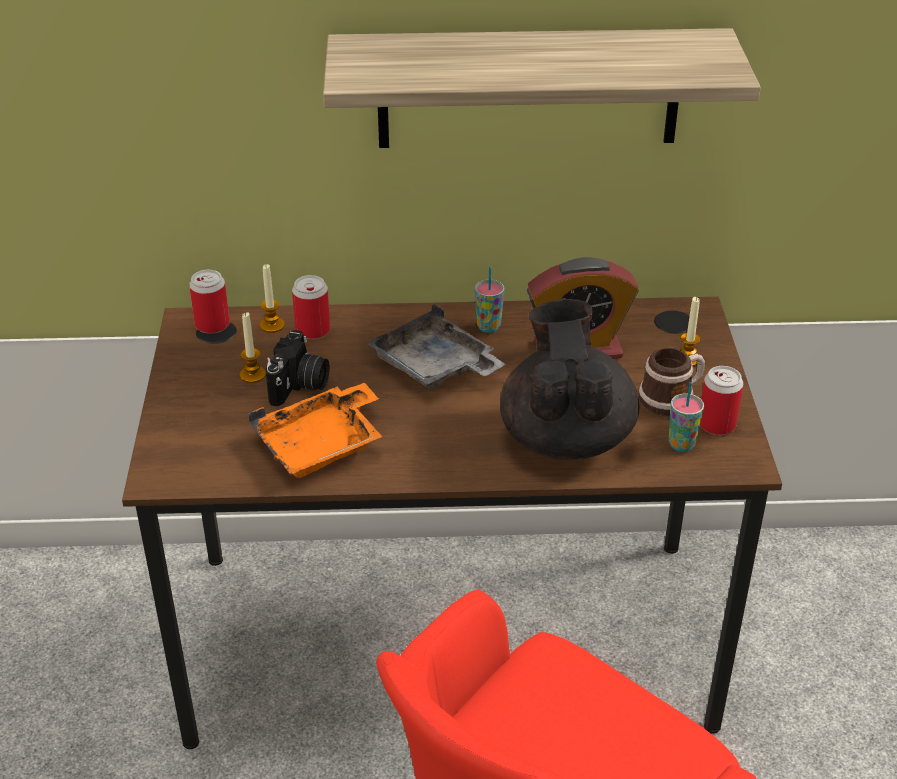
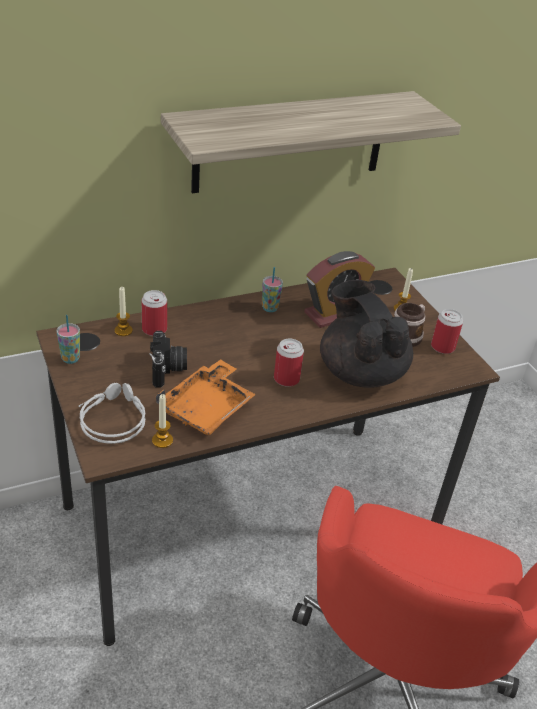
camera: 25 degrees left, 0 degrees up
(194, 434) = (112, 418): none -> grey headphones
(212, 324) = (80, 337): can -> can (286, 379)
(252, 375) = (130, 368): candle -> candle (162, 440)
(434, 367) = (251, 341): grey tray -> none
(681, 444) = (431, 364): cup -> cup (70, 359)

